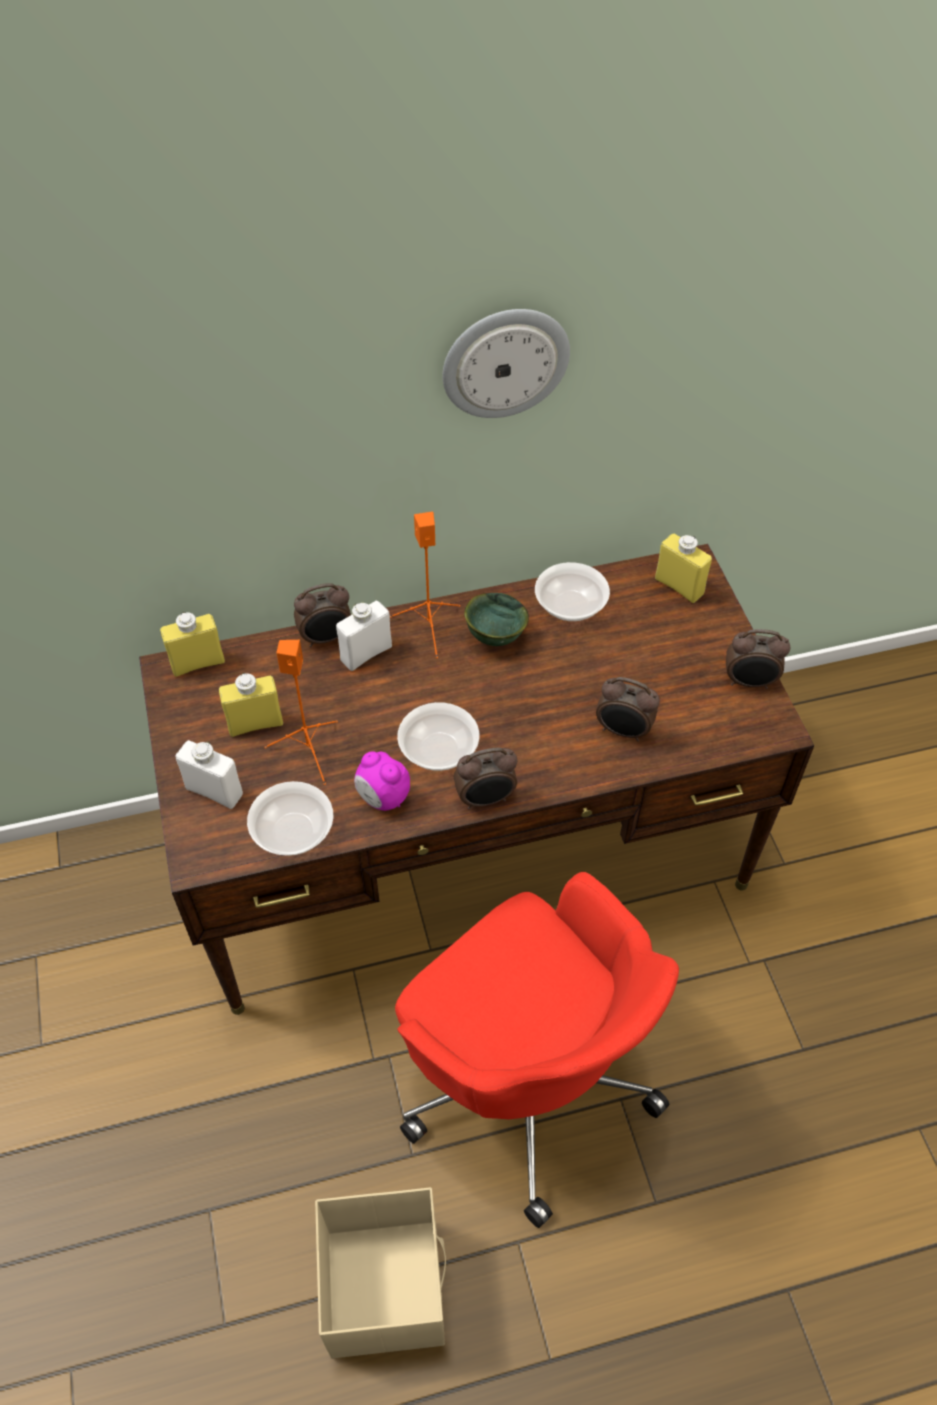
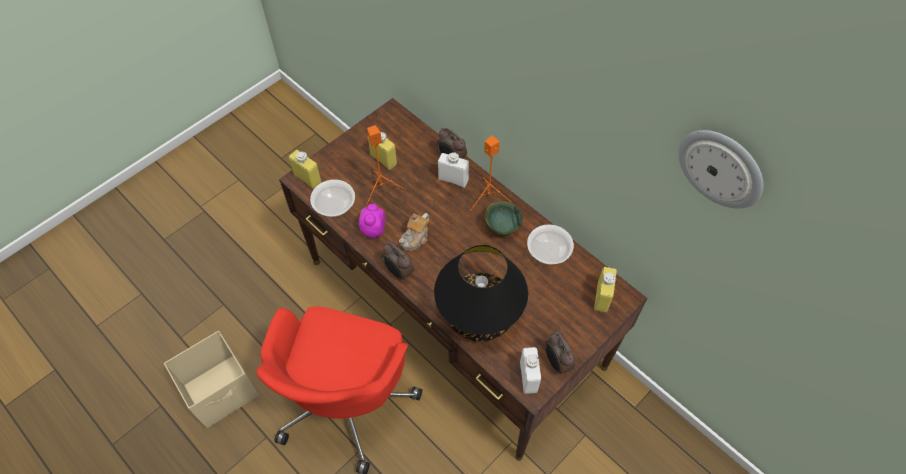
camera: 60 degrees right, 5 degrees up
(197, 663) = (403, 120): yellow bottle -> yellow bottle (307, 179)
(214, 791) = (338, 165): white bottle -> white bottle (528, 377)
(439, 749) = (415, 238): bowl -> teapot
(505, 362) = (565, 101): wall clock -> wall clock (721, 167)
(623, 731) = (480, 314): alarm clock -> black table lamp

